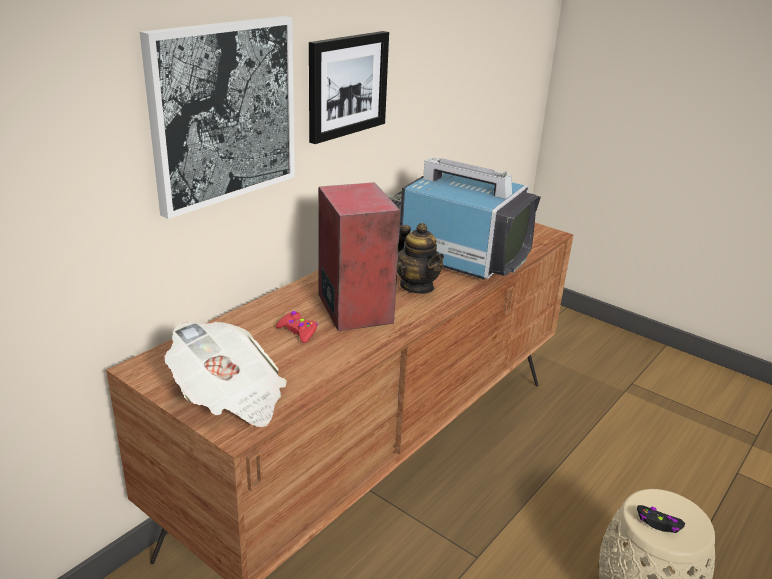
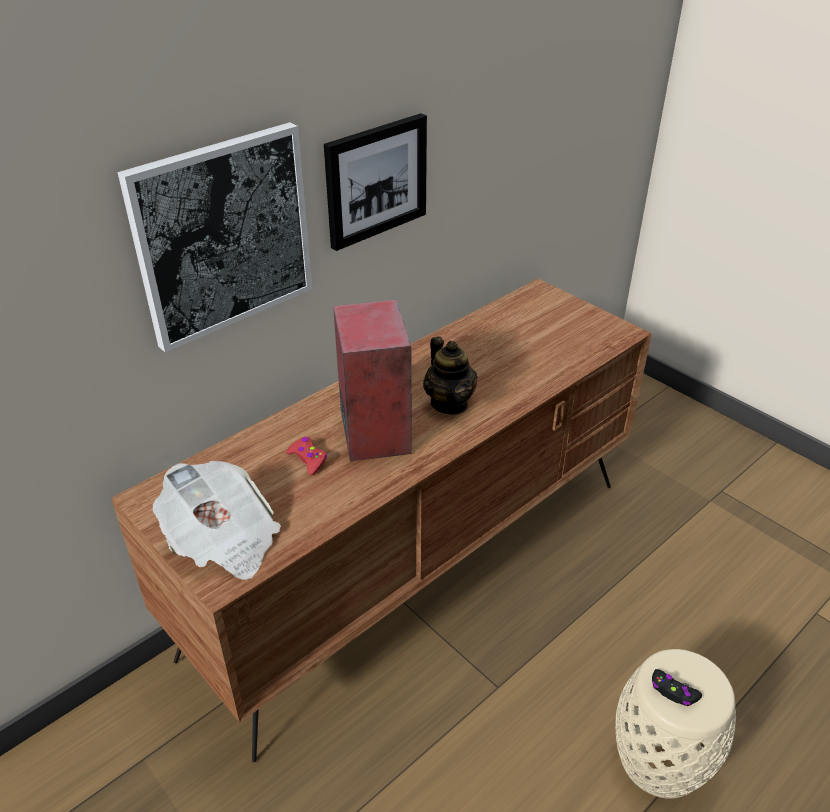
camera: 10 degrees right, 10 degrees up
(451, 255) = (499, 360): television -> none

